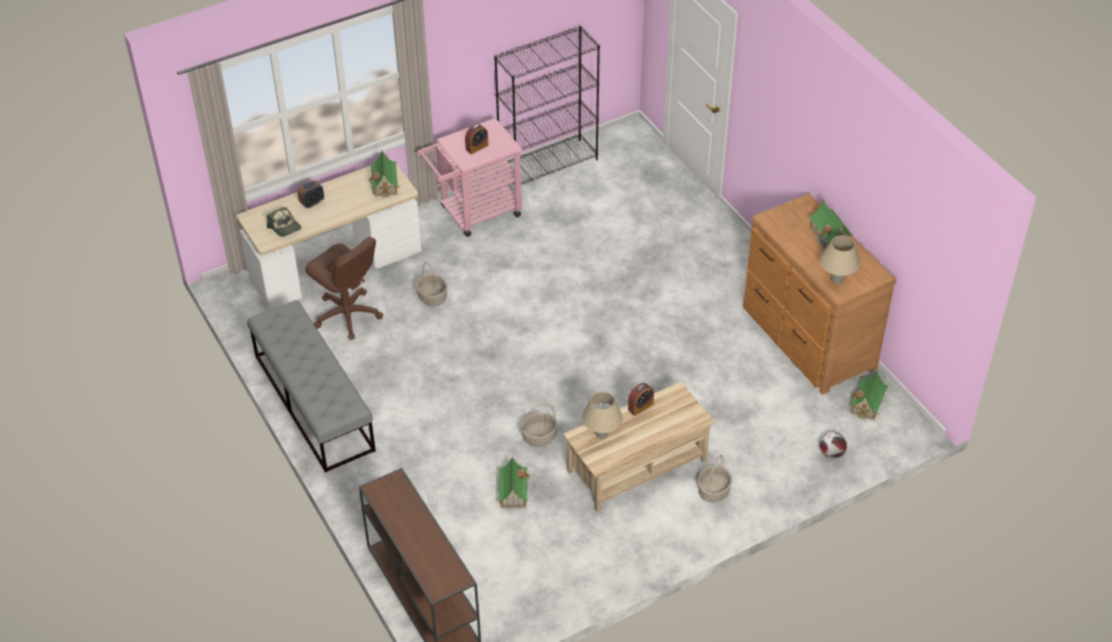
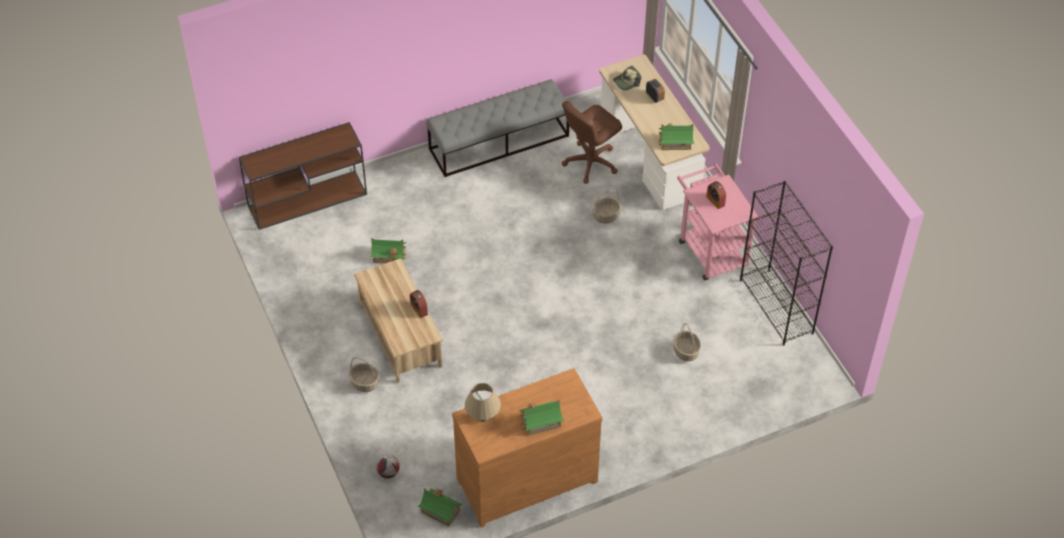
camera: 95 degrees right, 5 degrees up
(539, 436) = (441, 276): basket -> basket (686, 352)
(601, 434) = (395, 281): beige table lamp -> none

